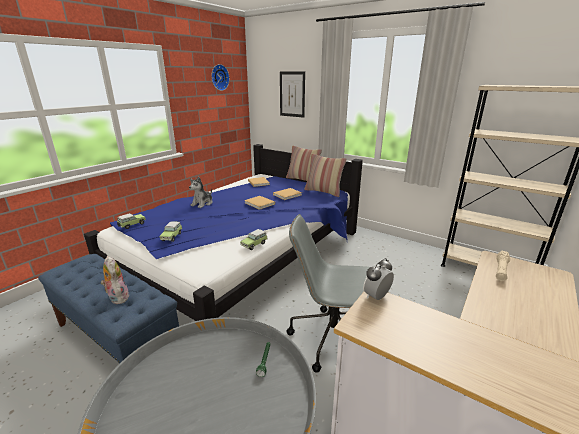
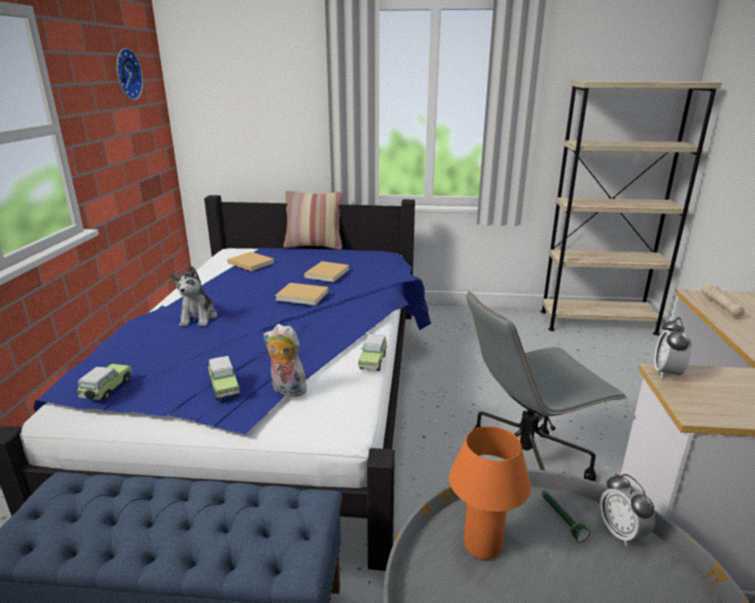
camera: 30 degrees left, 0 degrees up
(117, 297) = (235, 528): plush toy -> plush toy (286, 390)
(210, 353) = (482, 545): none -> orange table lamp
(288, 384) = (621, 532): none -> alarm clock
(292, 94) = (266, 102): picture -> none
(323, 192) = (371, 258): pillow -> none

